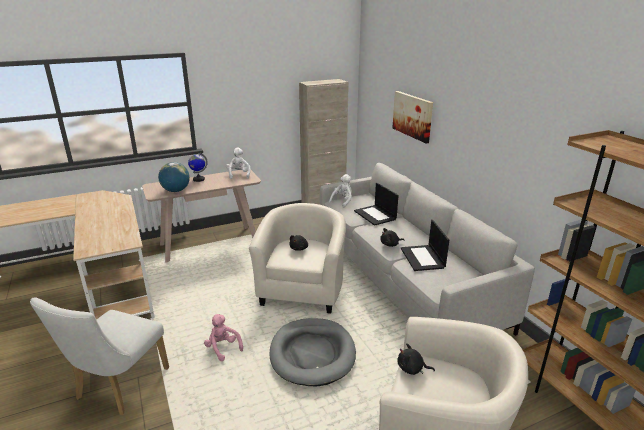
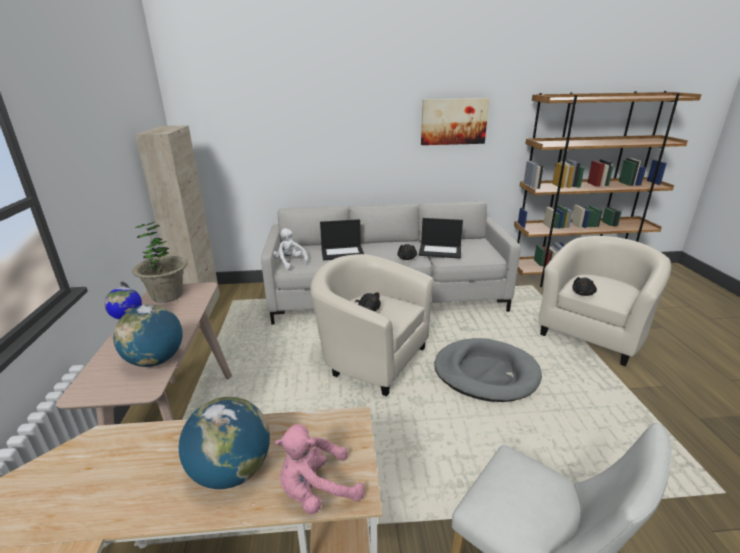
camera: 70 degrees left, 0 degrees up
(101, 225) = (231, 471): none -> globe
(223, 348) = (461, 442): pink plush toy -> pink plush toy (317, 491)
(238, 175) = (167, 295): white plush toy -> potted plant
(413, 116) = (304, 143): picture -> picture (453, 121)

